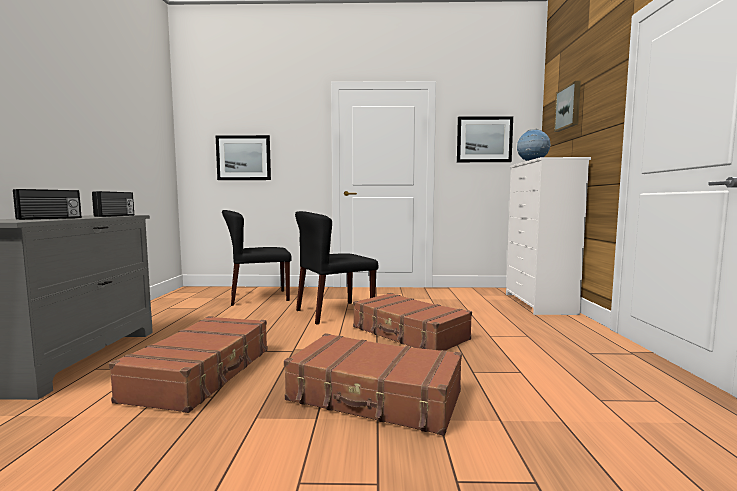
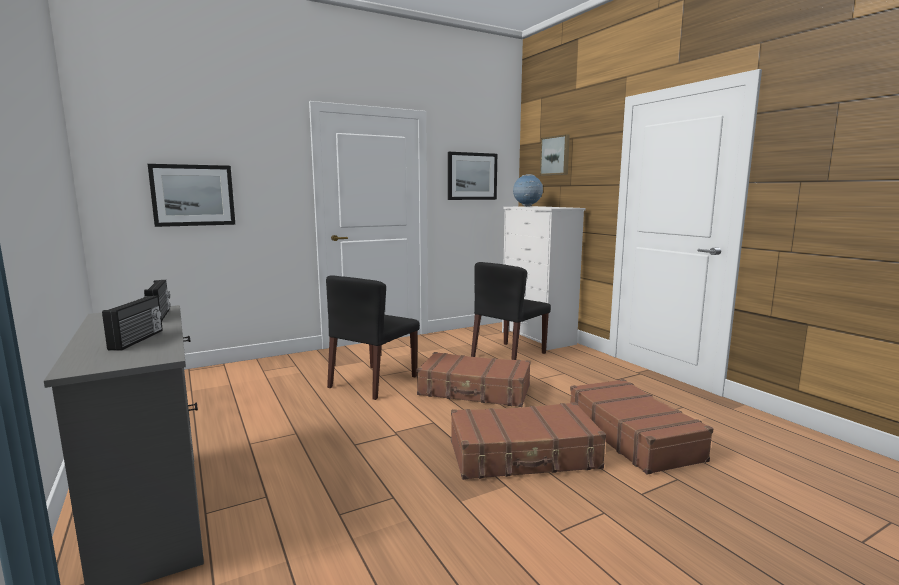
camera: 30 degrees left, 5 degrees up
(203, 373) = (345, 480): brown suitcase -> brown suitcase (633, 436)
(258, 297) = (253, 379): black chair -> black chair (508, 355)

